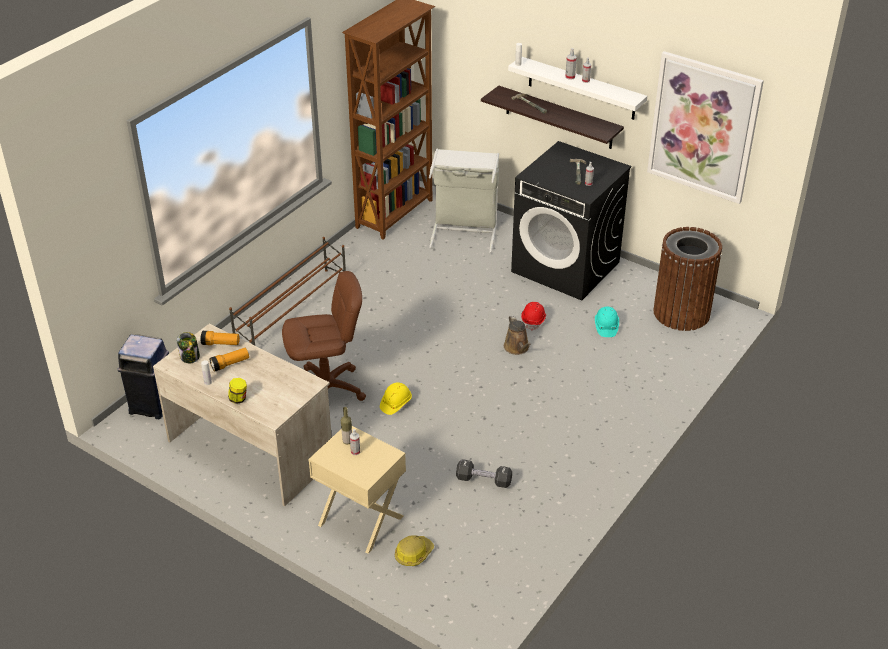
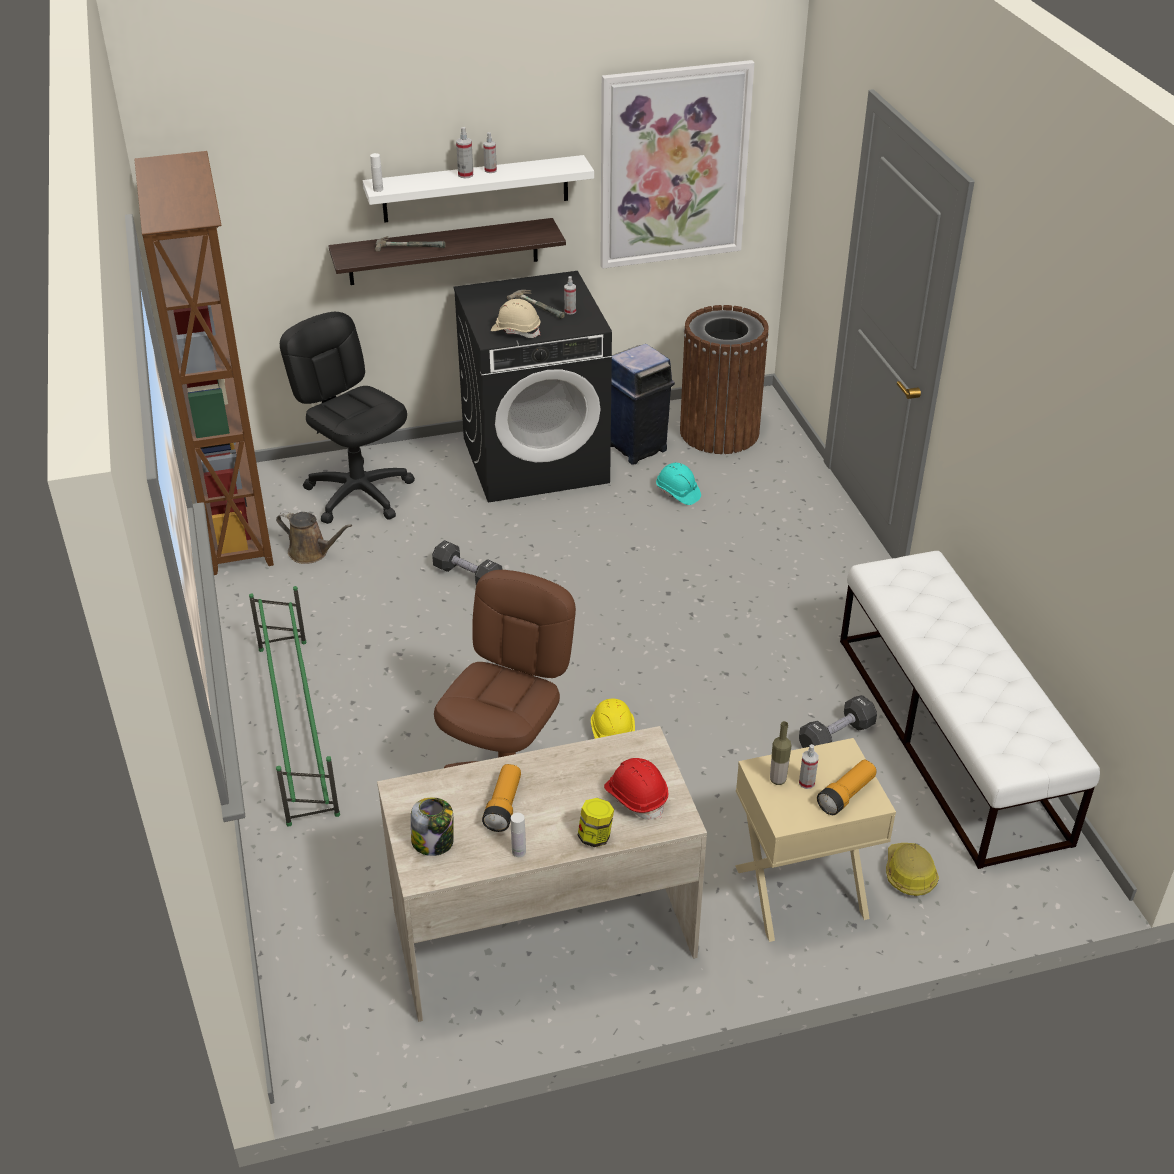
camera: 50 degrees left, 0 degrees up
(152, 405) = (313, 998): blue trash can -> blue trash can (637, 447)
(220, 344) = (443, 792): flashlight -> flashlight (846, 795)
(292, 309) = (297, 726): brown shoe rack -> green shoe rack
(449, 297) = (468, 576): none -> black dumbbell
(464, 231) = (359, 494): grey laundry basket -> black office chair
(517, 348) = (632, 576): brown watering can -> brown watering can (312, 552)
(533, 320) = (598, 536): red hard hat -> red hard hat (636, 797)
(533, 523) = (949, 737): none -> white bench
(546, 178) = (516, 331): none -> beige hard hat

